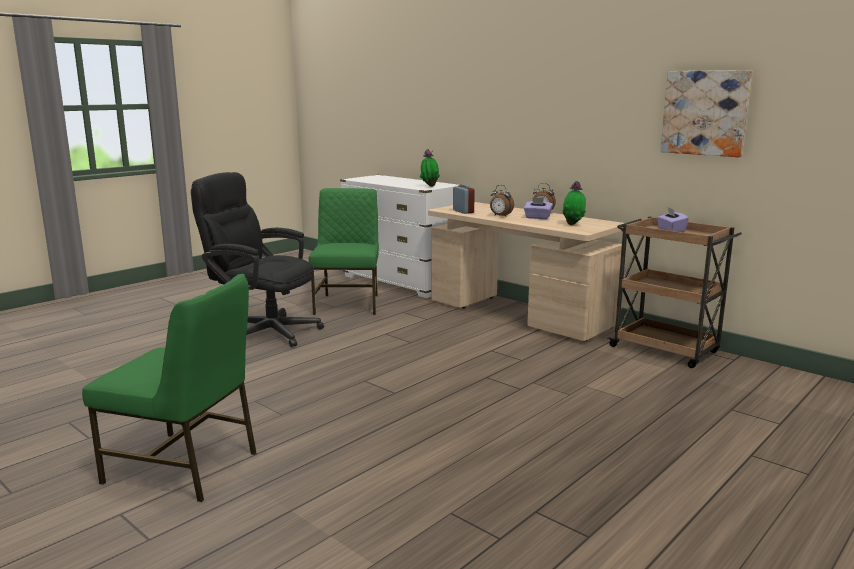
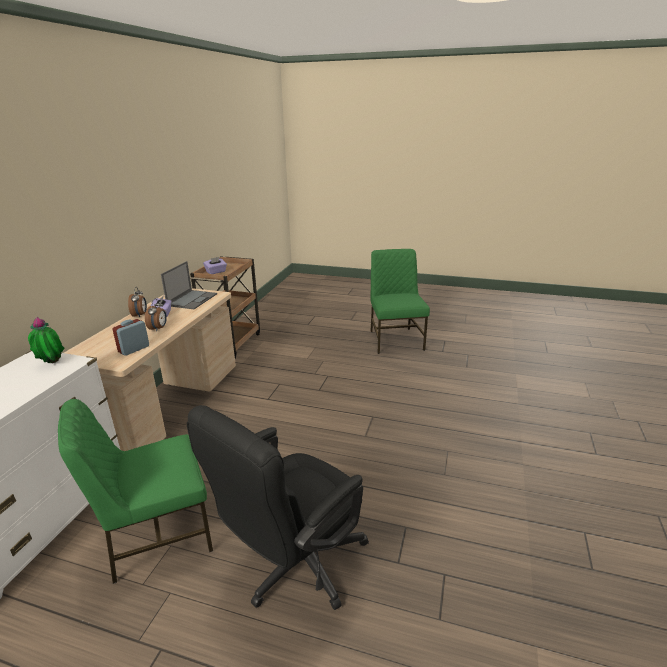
camera: 115 degrees left, 10 degrees up
(184, 467) = (541, 457): green chair -> green chair (395, 340)
(263, 331) = (294, 567): black office chair -> black office chair turned 45 degrees clockwise
(573, 225) = (192, 299): potted plant -> laptop
(705, 113) = (190, 191): picture -> none

